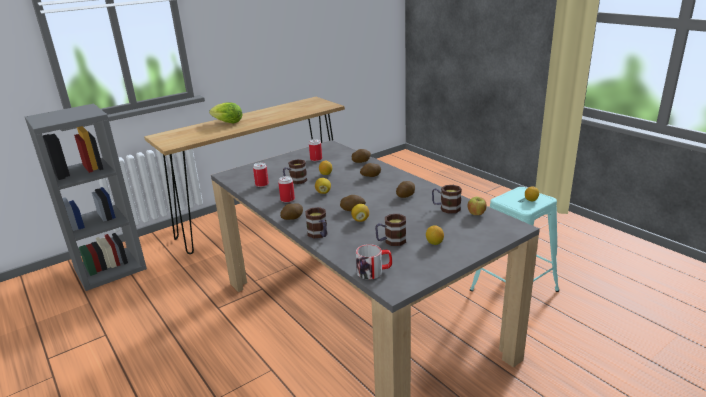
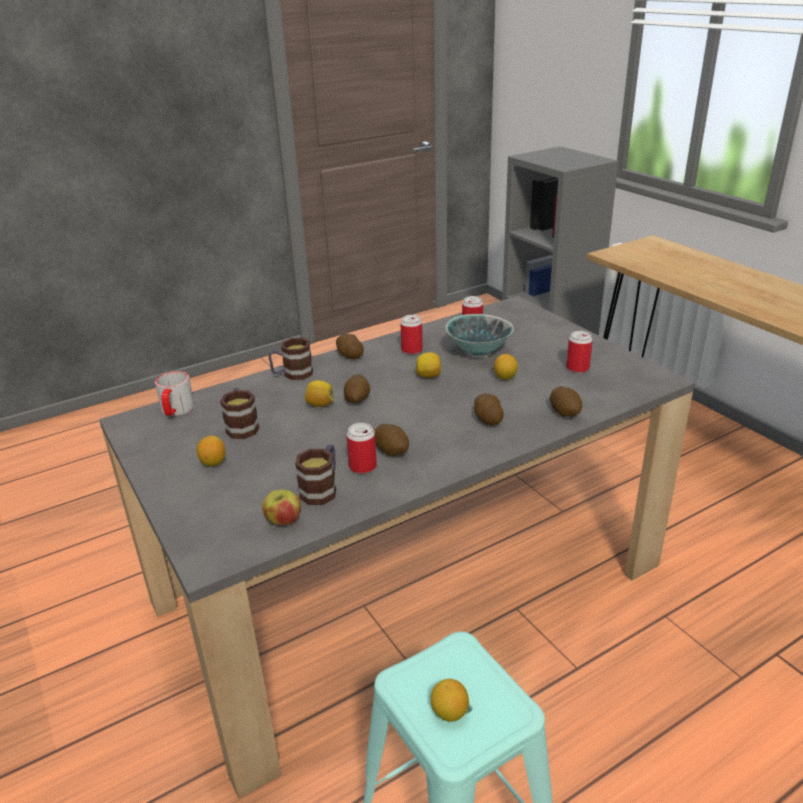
camera: 95 degrees right, 5 degrees up
(228, 122) = (736, 278): lettuce -> none
(295, 181) = (478, 353): mug -> bowl
(423, 201) = (363, 466): none -> can

